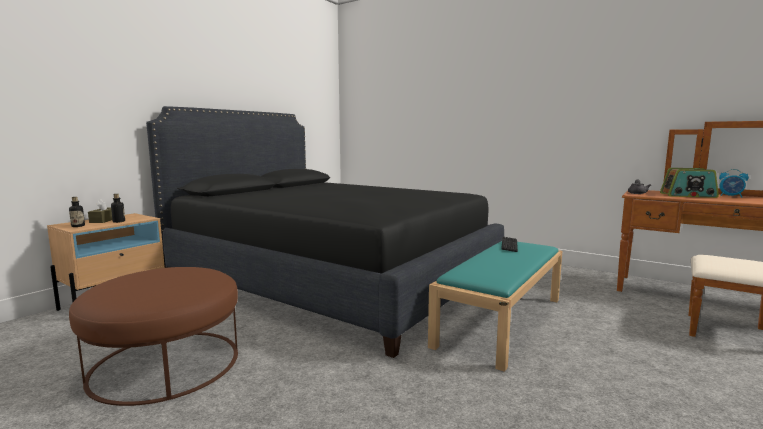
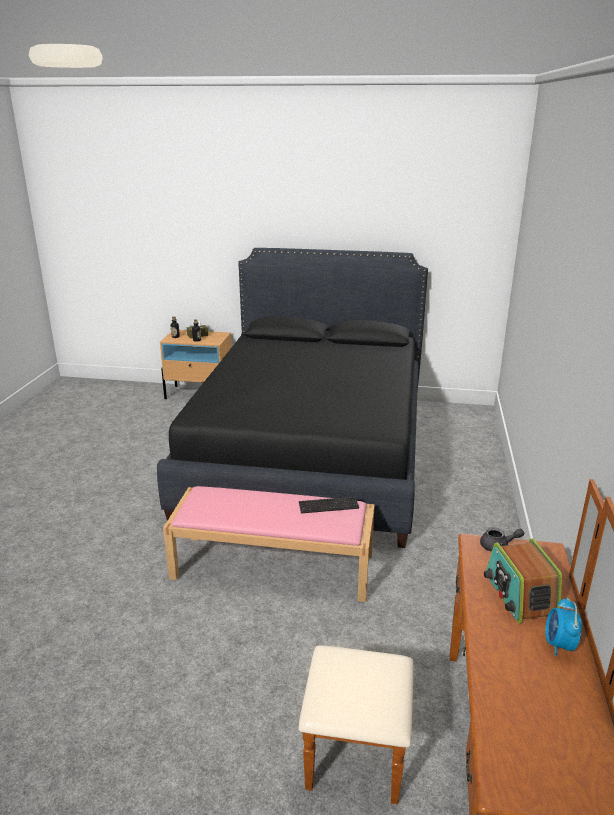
camera: 65 degrees right, 15 degrees up
(166, 363) = (125, 448): brown ottoman -> none
(501, 320) = (274, 566): turquoise bench -> pink bench

